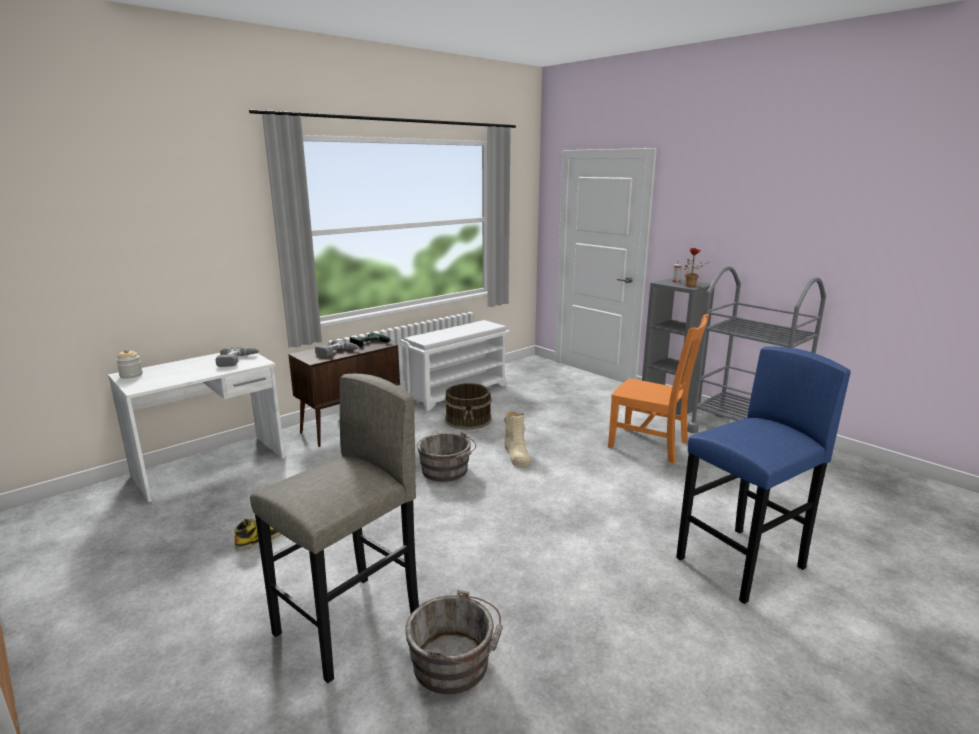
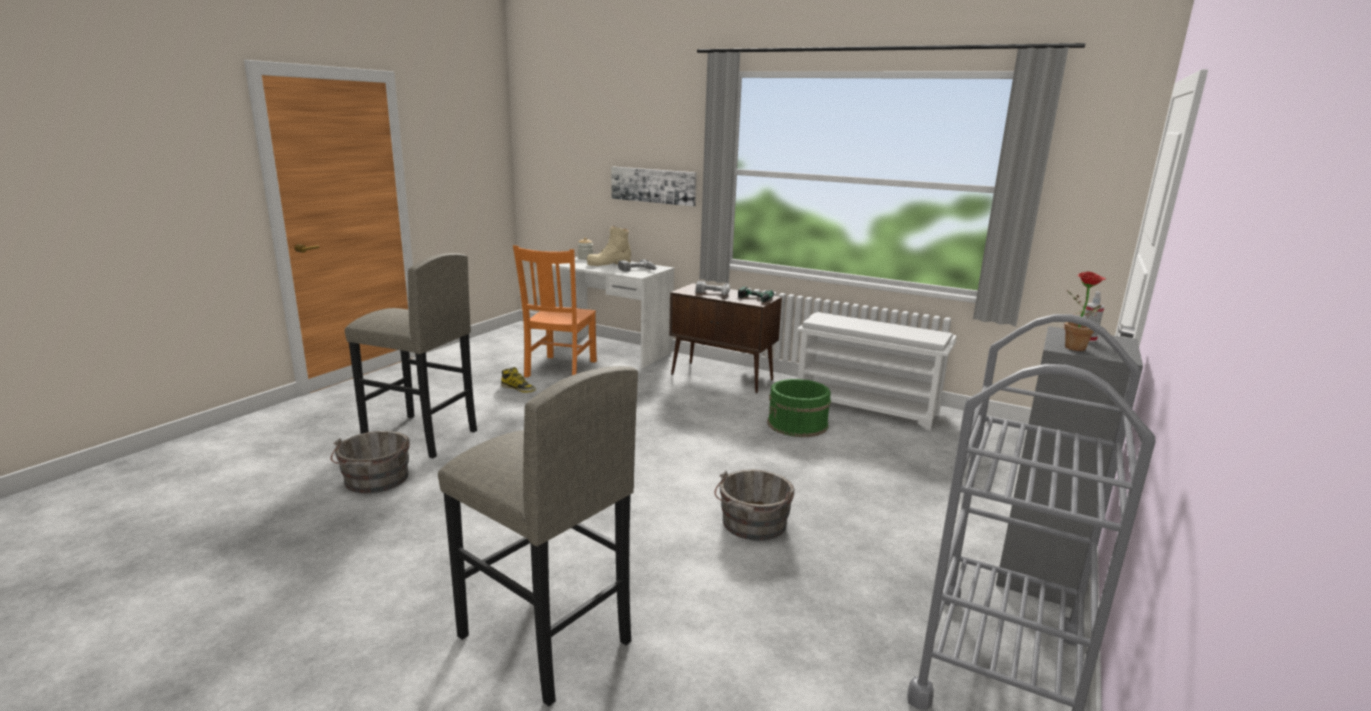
camera: 70 degrees right, 0 degrees up
(201, 264) = (653, 185): none -> picture
(446, 471) = (664, 432): grey bucket -> grey bucket (752, 525)
(469, 419) = (797, 424): brown bucket -> green bucket
(516, 455) = (729, 462): beige boot -> beige boot (609, 263)
(651, 445) = (848, 558): orange chair -> orange chair (560, 370)
(741, 564) = (544, 640): blue stool -> grey stool

